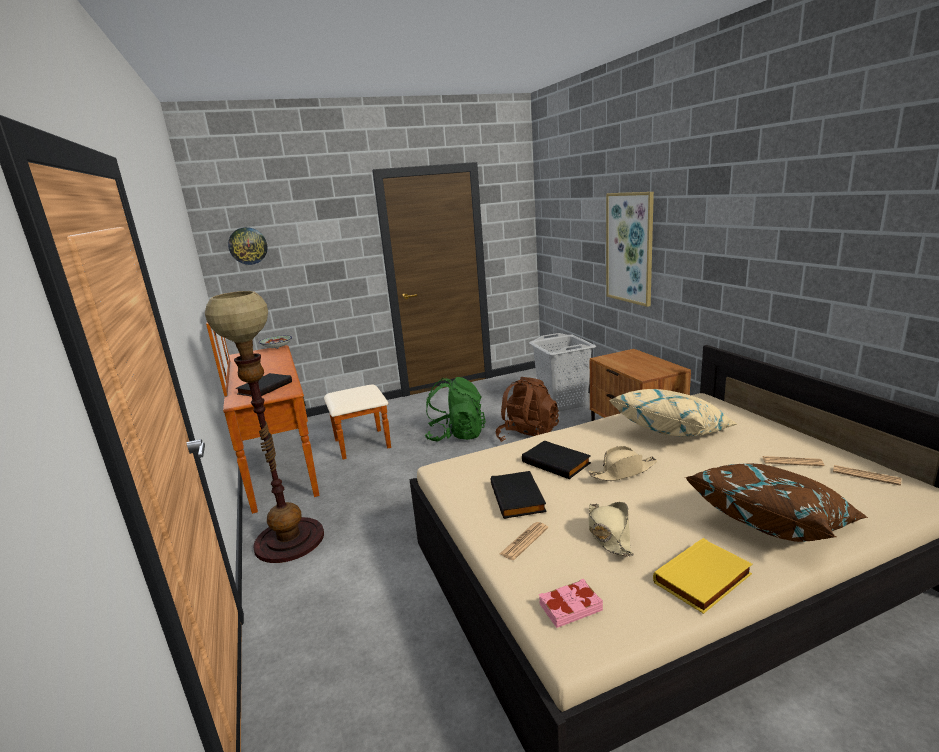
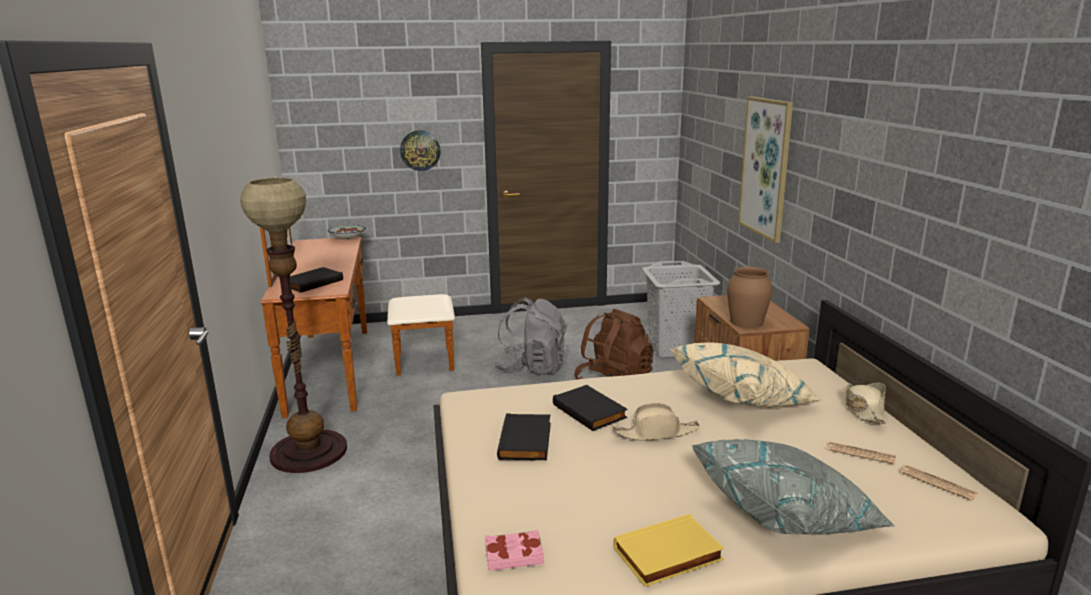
camera: 10 degrees right, 0 degrees up
(248, 246) = (330, 119): wall clock -> wall clock (420, 150)
(456, 435) = (532, 368): green backpack -> grey backpack
(524, 541) = (506, 485): newspaper -> none
(608, 534) = (598, 493): beige hat -> beige hat (863, 409)
(641, 371) = (747, 322): none -> brown vase
(773, 523) = (787, 514): brown pillow -> grey pillow

